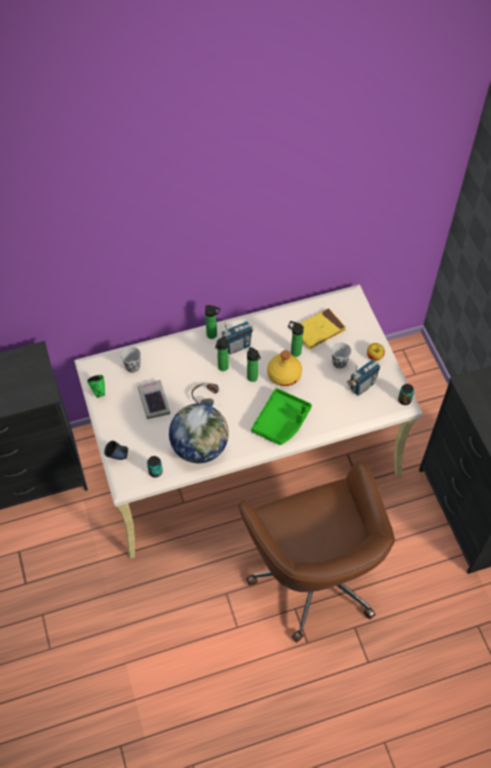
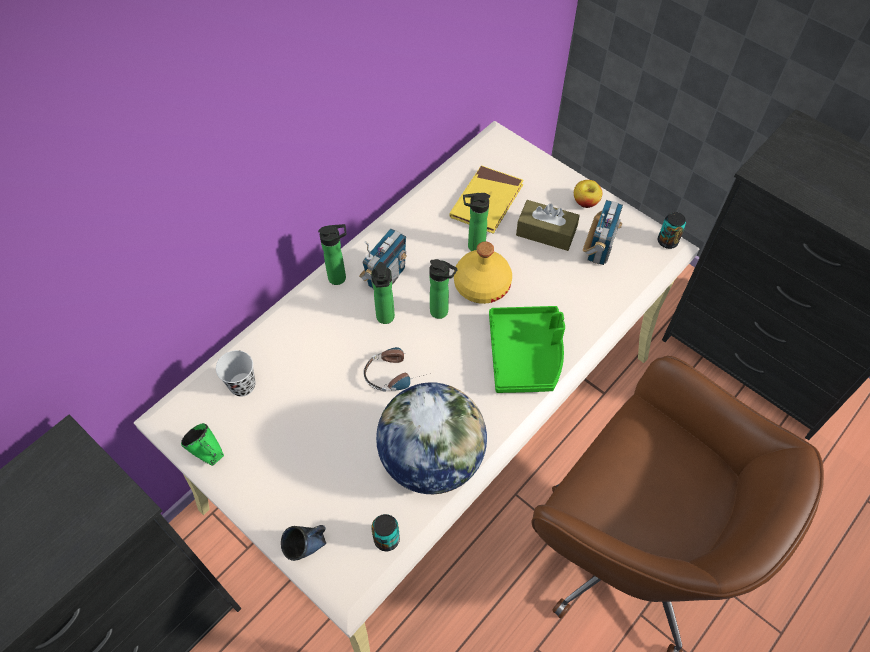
camera: 30 degrees left, 0 degrees up
(154, 401) = (311, 423): book -> none
(339, 363) = (546, 232): black cup -> brown tissue box

